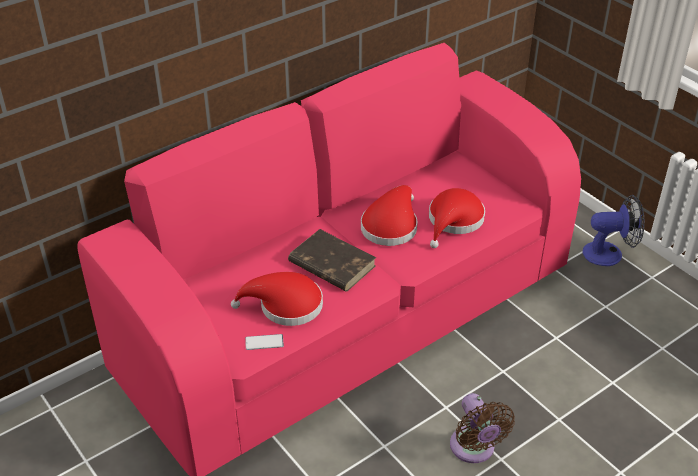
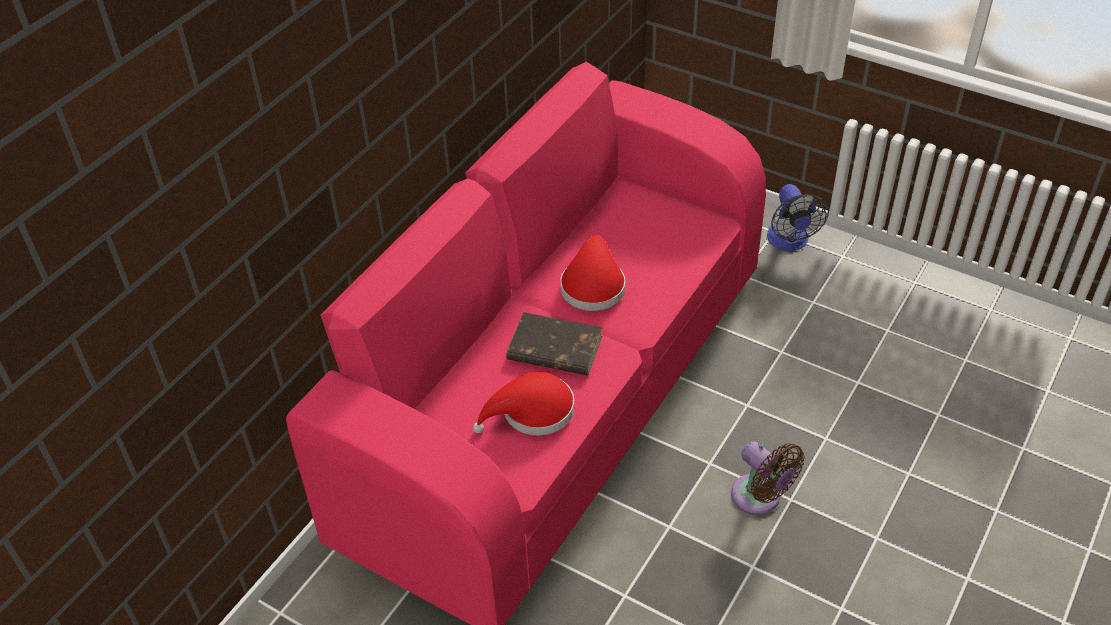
camera: 20 degrees left, 5 degrees up
(264, 342) = (533, 461): phone -> none
(454, 221) = (656, 260): red hat -> none
(609, 253) = (790, 242): fan -> fan turned 105 degrees clockwise

